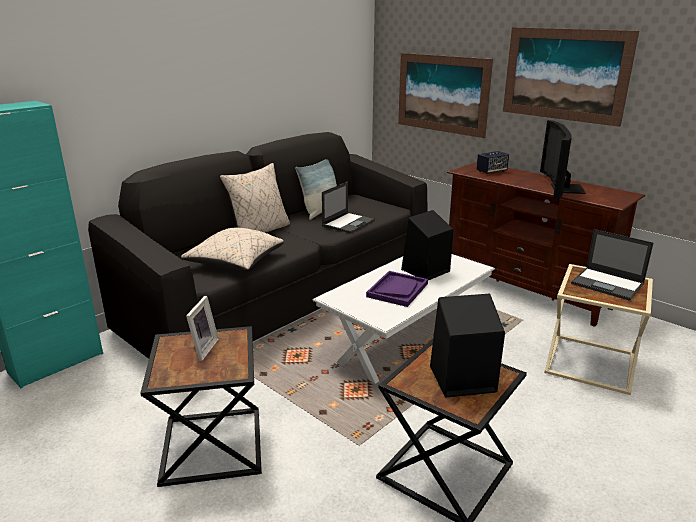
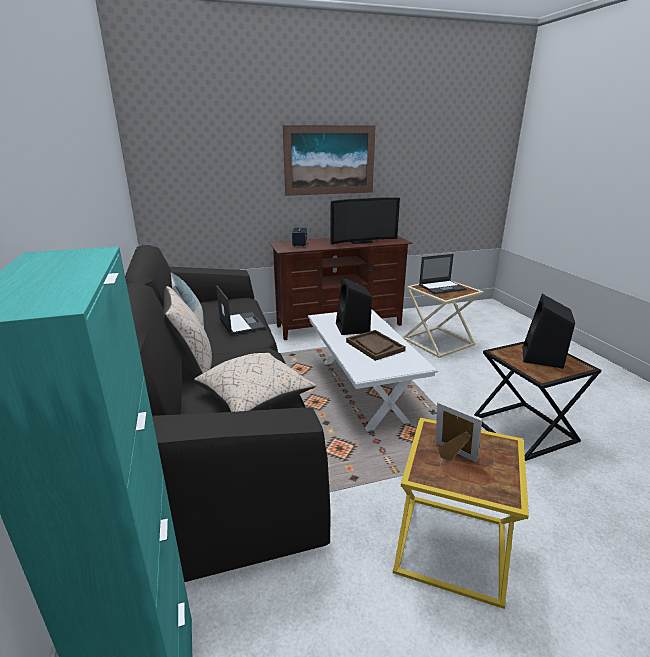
camera: 60 degrees left, 0 degrees up
(210, 445) = (449, 548): black side table -> yellow side table
(397, 290) = (374, 346): purple tray -> brown tray
(442, 94) = (221, 189): picture -> none
(561, 188) = (360, 241): television -> television turned 60 degrees counterclockwise

